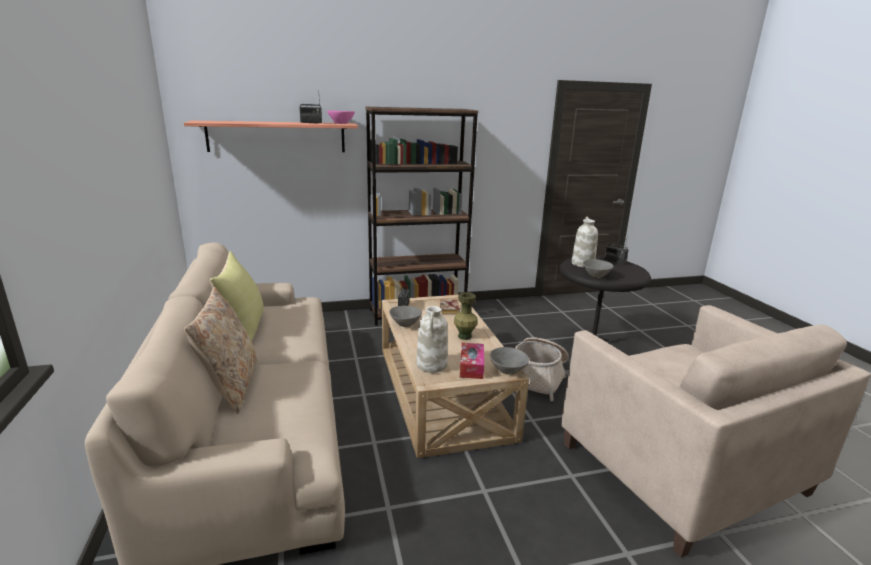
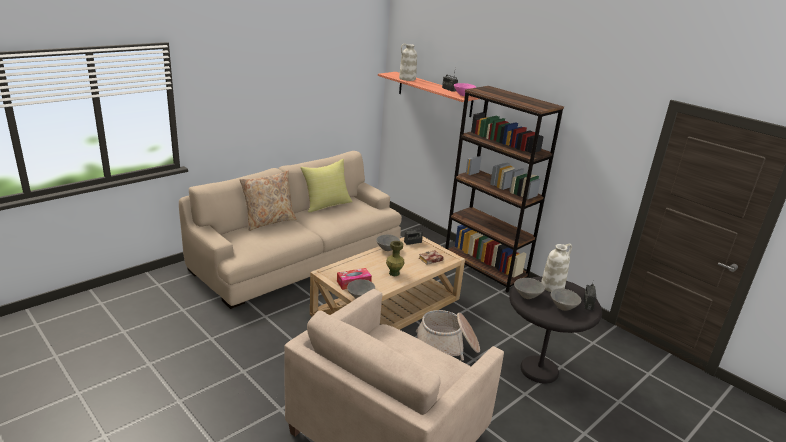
camera: 60 degrees right, 5 degrees up
(432, 365) = (342, 269): white vase -> white vase (407, 79)
(619, 270) = (563, 307): none -> grey bowl

